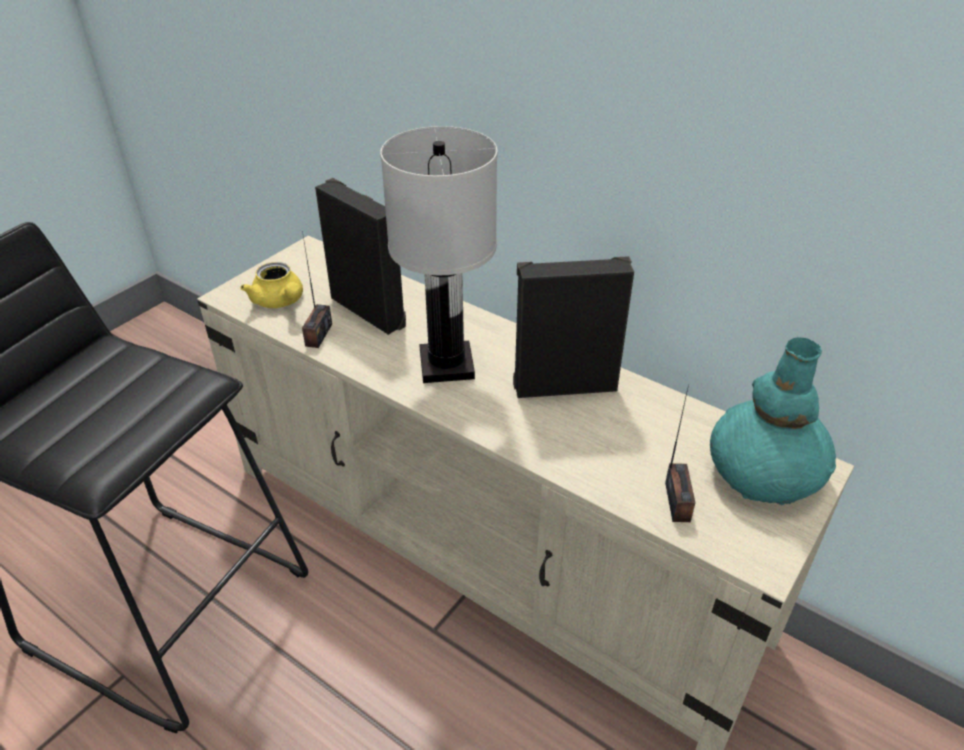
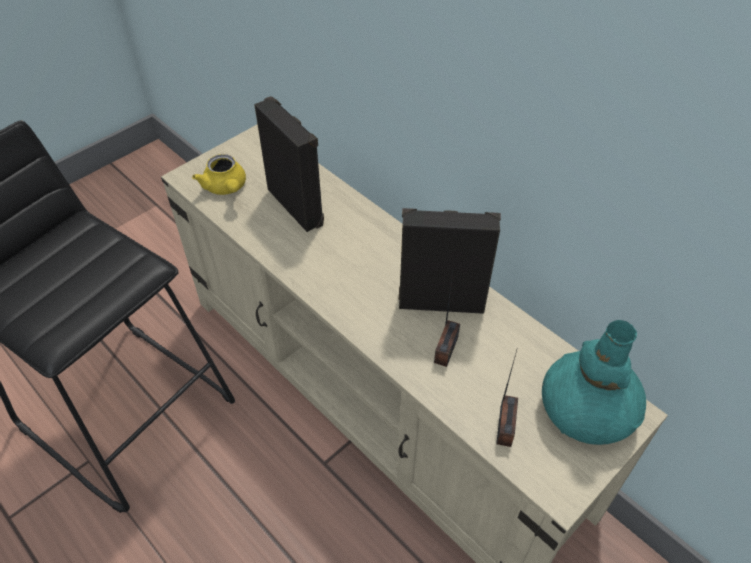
camera: 10 degrees right, 10 degrees up
(318, 335) = (250, 224): radio -> radio (445, 349)
(446, 365) = (347, 268): white table lamp -> none

